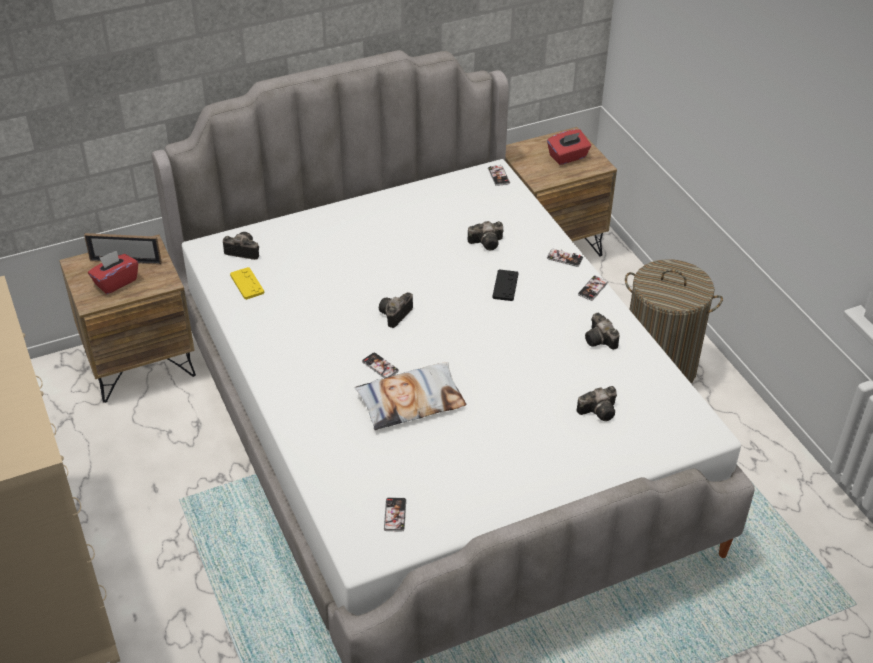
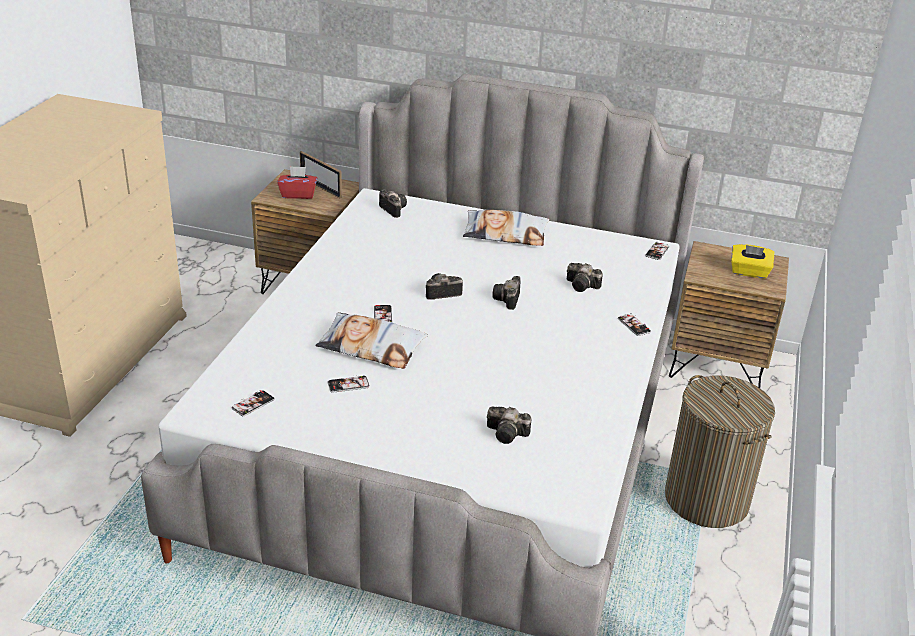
camera: 40 degrees right, 10 degrees down
(247, 284) = (367, 227): yellow game controller -> none
(367, 224) = (505, 234): none -> pillow
(505, 286) = (555, 318): black game controller -> none
(568, 157) = (749, 272): red tissue box -> yellow tissue box
(593, 288) = (628, 355): phone -> phone (348, 385)
(601, 340) = (582, 391): camera -> camera (507, 300)

